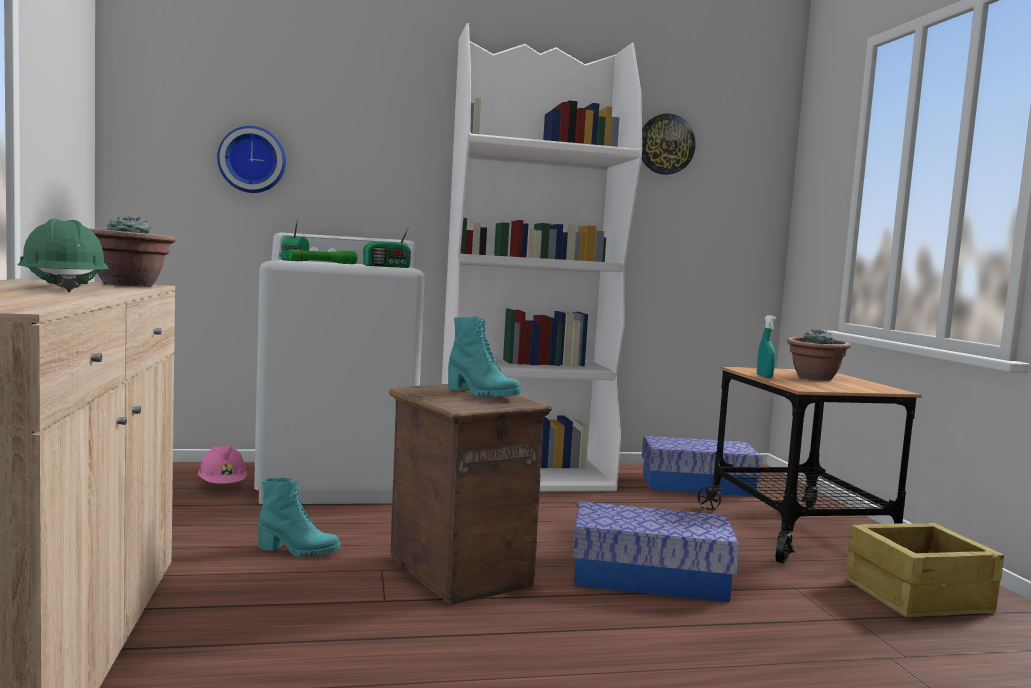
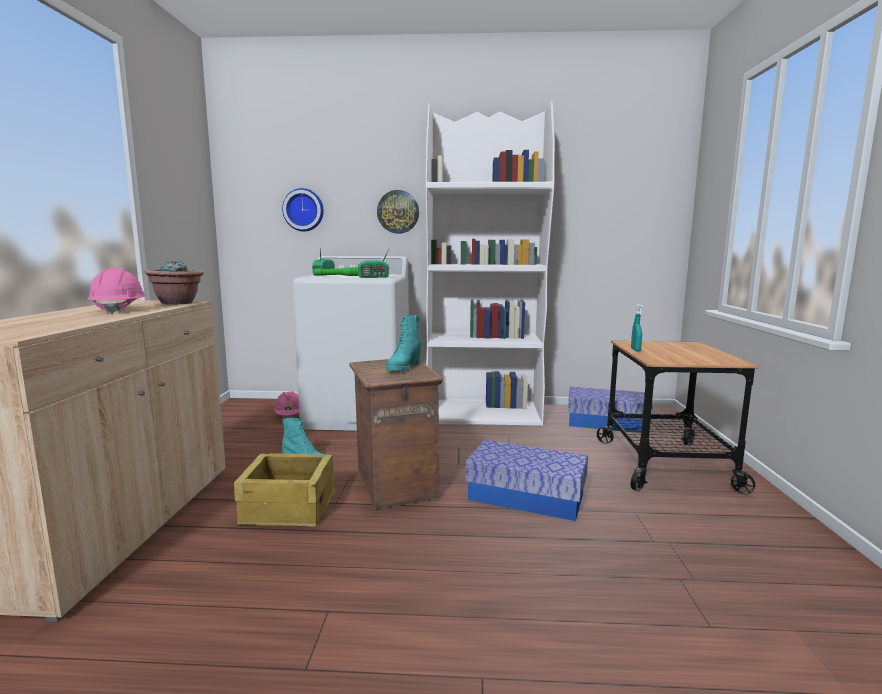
camera: 15 degrees right, 5 degrees up
(63, 289) = (119, 310): green hard hat -> pink hard hat
(481, 394) = (403, 368): turquoise boot -> turquoise boot turned 60 degrees clockwise
(666, 144) = (587, 174): wall clock -> wall clock (398, 212)
(815, 378) = (679, 350): potted plant -> none
(915, 595) = (735, 525): crate -> crate (288, 507)

